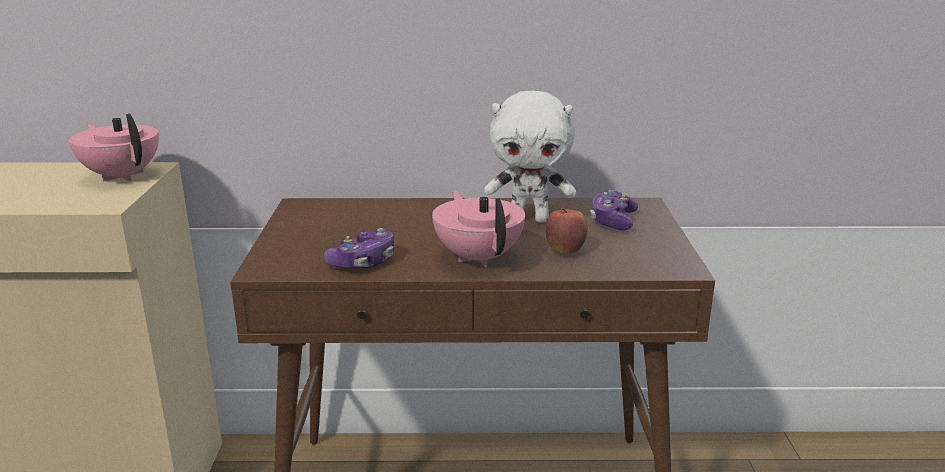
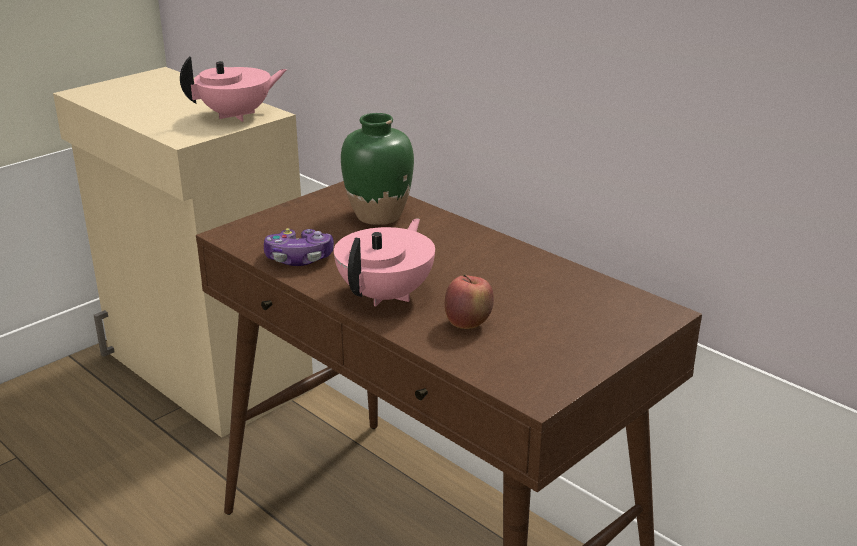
camera: 45 degrees right, 5 degrees up
(122, 176) = (237, 115): pink teapot -> pink teapot turned 60 degrees clockwise
(360, 216) = (378, 215): none -> green vase
(530, 219) = (508, 279): white plush toy -> none
(613, 221) = (583, 316): game controller -> none

